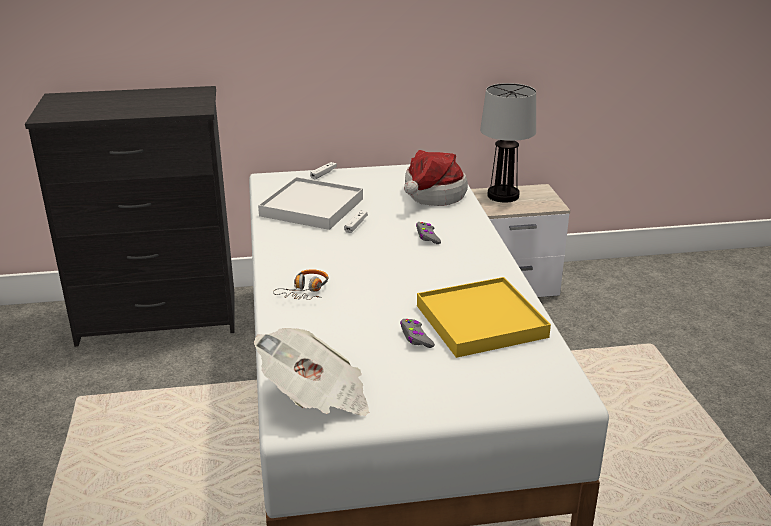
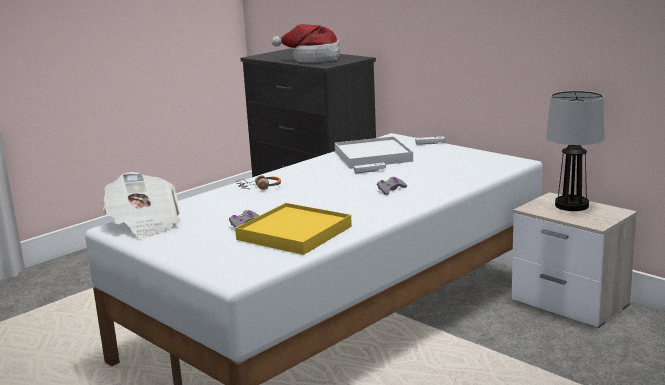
camera: 55 degrees right, 10 degrees down
(432, 195) = (461, 172): hat -> hat (314, 59)

